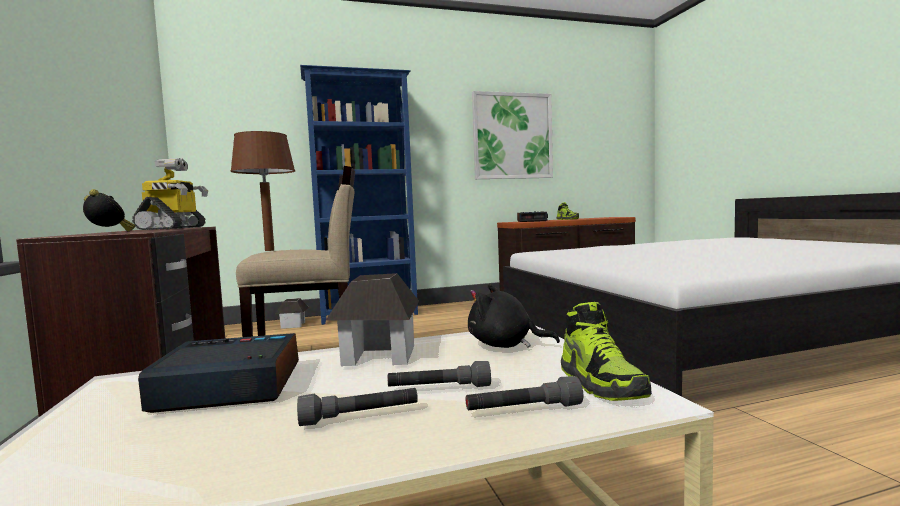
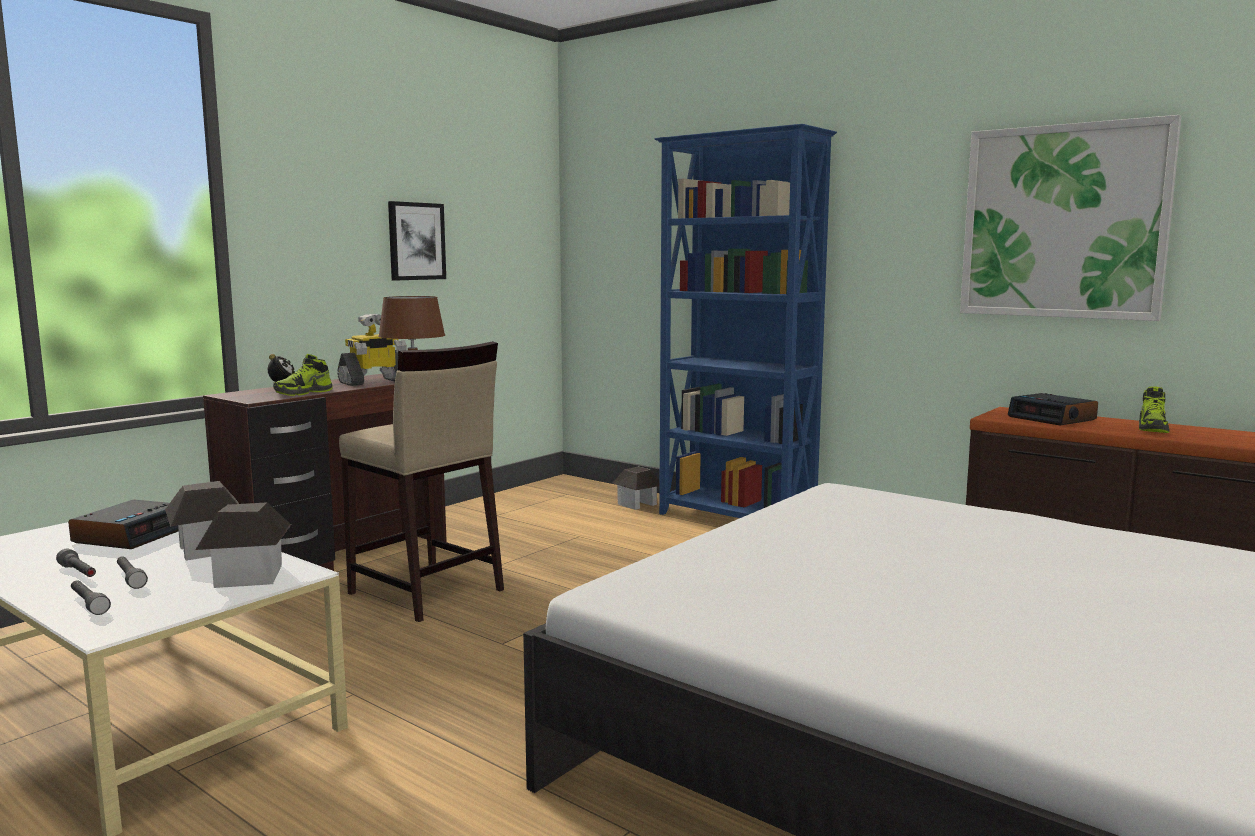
camera: 55 degrees right, 5 degrees up
(107, 110) = (416, 241): none -> picture
(228, 387) = (131, 535): alarm clock -> alarm clock turned 60 degrees clockwise
(505, 345) = (248, 576): black plush toy -> toy house
(601, 383) = (144, 616): shoe -> shoe (304, 393)

